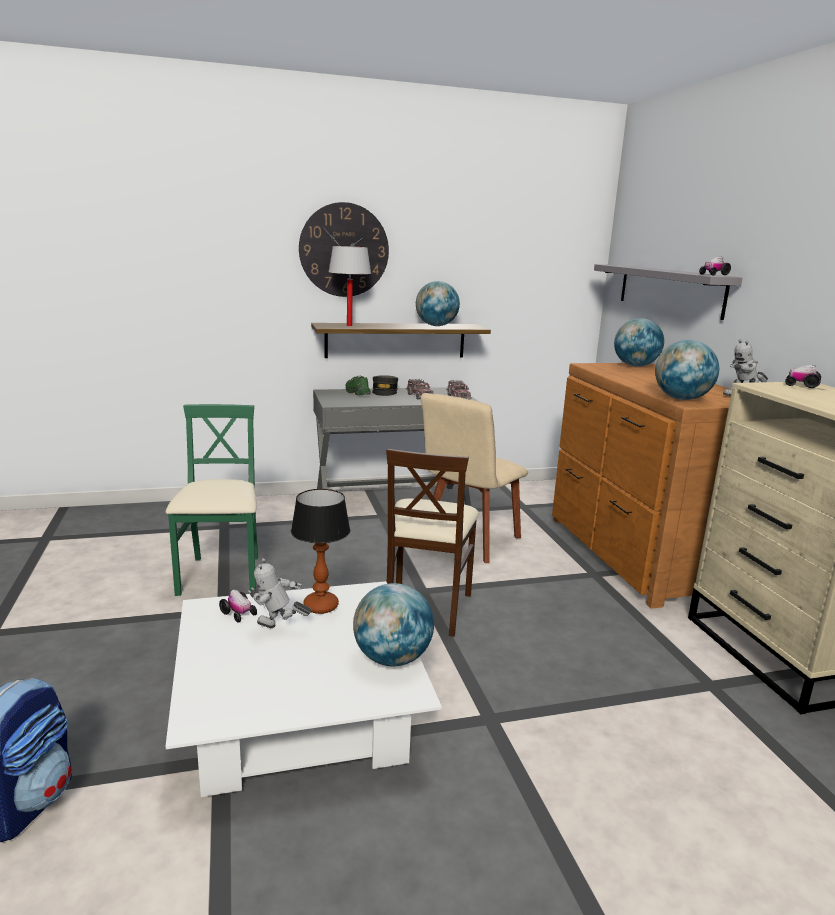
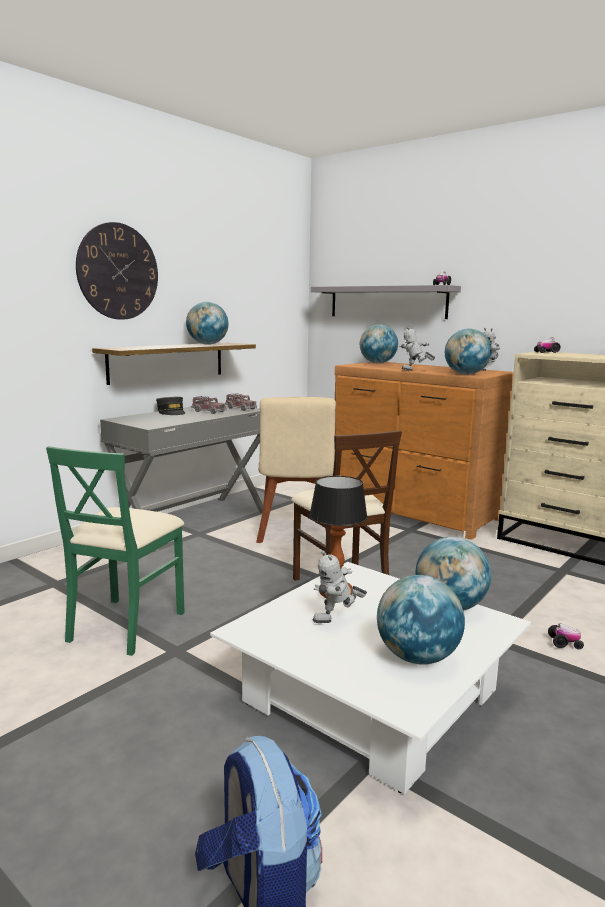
camera: 35 degrees left, 5 degrees down
(221, 576) = (125, 625): green chair -> green chair turned 120 degrees counterclockwise
(239, 613) = (283, 623): toy car -> toy car (565, 643)
(280, 687) = (417, 657): none -> globe
(349, 326) = (139, 347): white table lamp -> none
(357, 393) = (149, 416): green shoe -> none
(633, 384) = (414, 371): none -> toy robot

